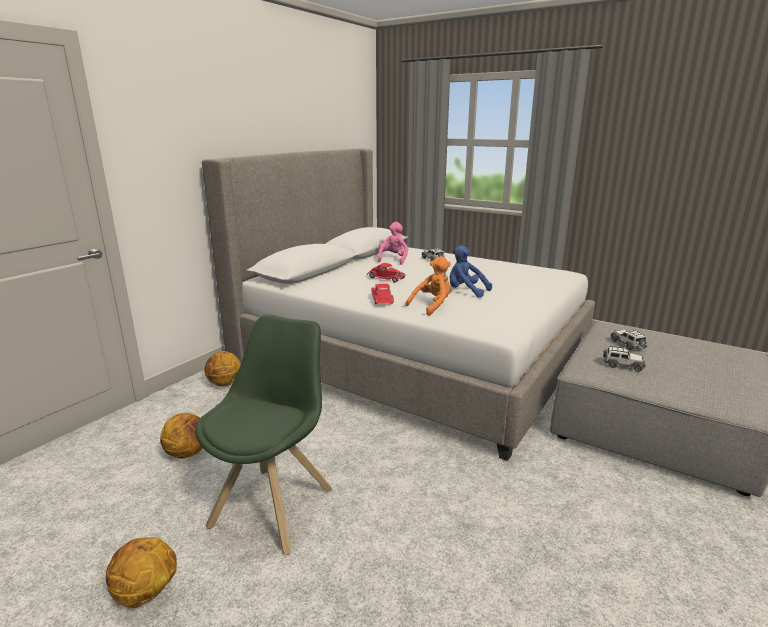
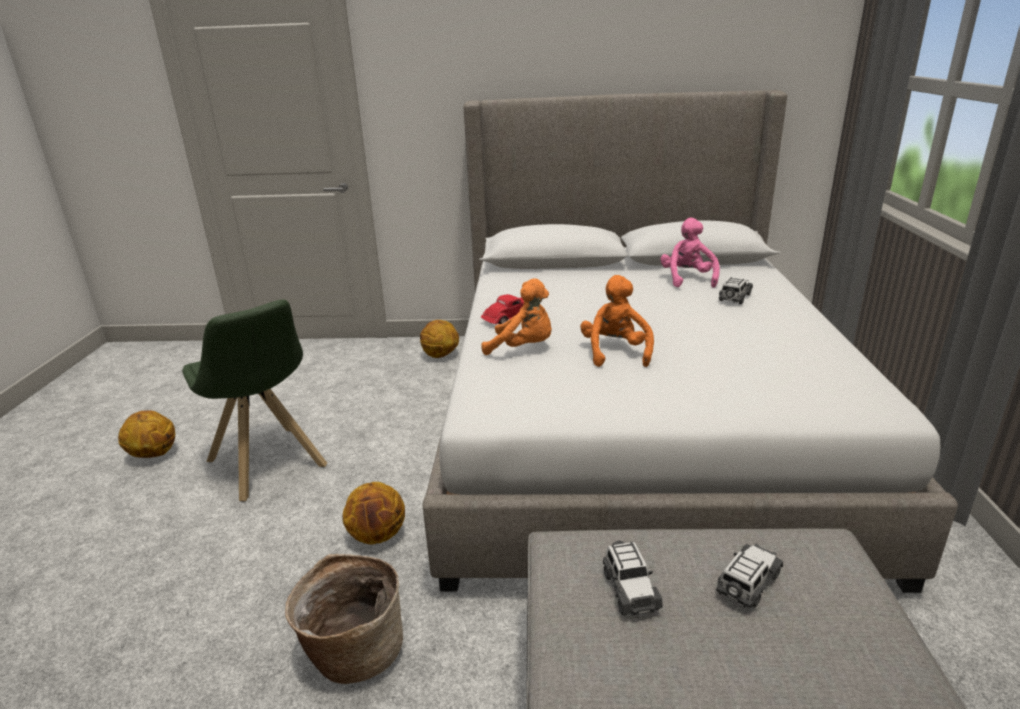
camera: 60 degrees right, 5 degrees up
(188, 453) = (319, 392): basketball -> basketball (378, 536)
(274, 507) = (268, 463): green chair -> green chair turned 60 degrees clockwise
(385, 278) = (594, 296): red toy car -> none
(393, 259) = (687, 279): pink plush toy -> pink plush toy turned 75 degrees counterclockwise
(465, 292) = (615, 352): blue plush toy -> orange plush toy
(541, 508) = (354, 651): none -> basket

